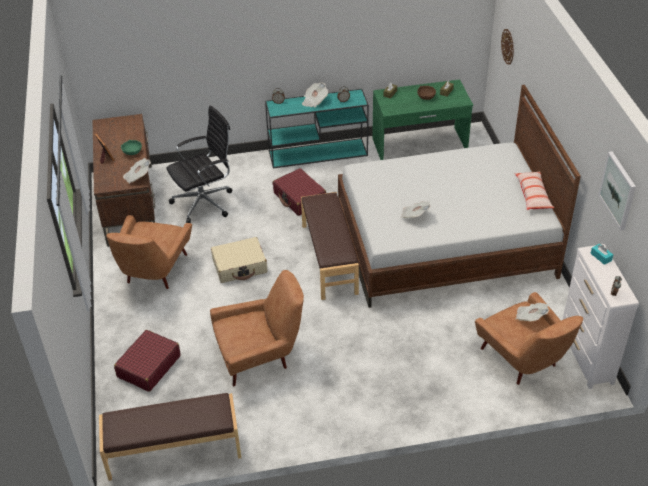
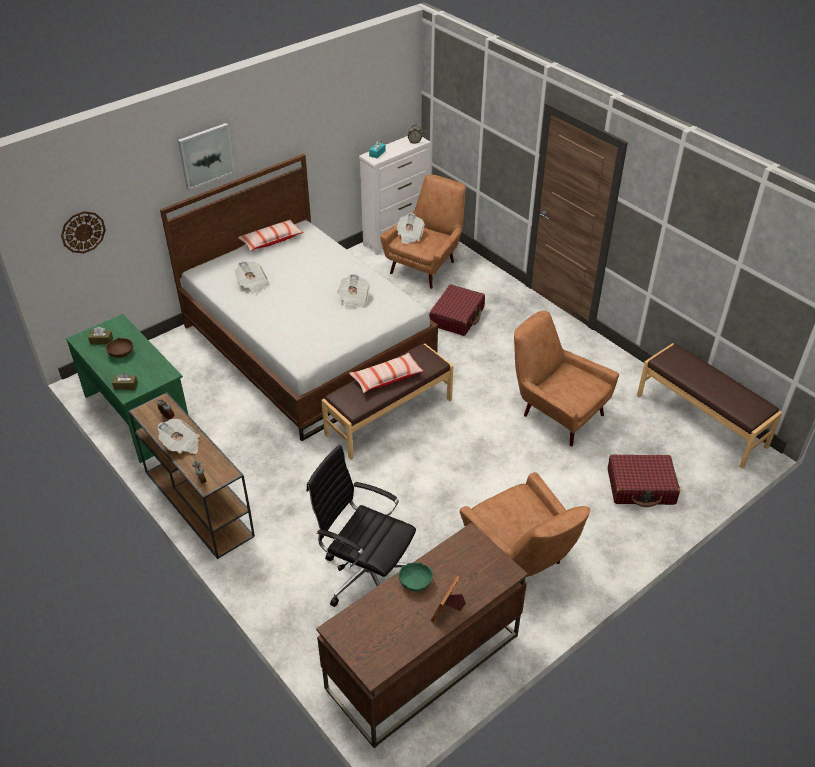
camera: 120 degrees left, 0 degrees up
(137, 177) = (461, 544): newspaper -> newspaper (252, 284)
(153, 273) = (521, 557): brown armchair -> brown armchair turned 75 degrees clockwise
(240, 266) = (452, 483): beige suitcase -> none
(299, 198) = (301, 483): red suitcase -> red suitcase (457, 317)
(319, 153) = (197, 503): turquoise console table -> brown console table
(330, 226) = (386, 378): none -> pillow
(618, 190) = (349, 103): picture -> picture (206, 156)

